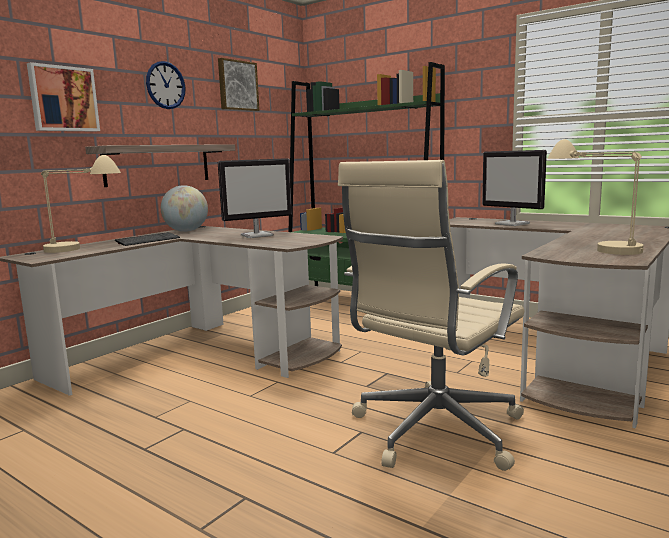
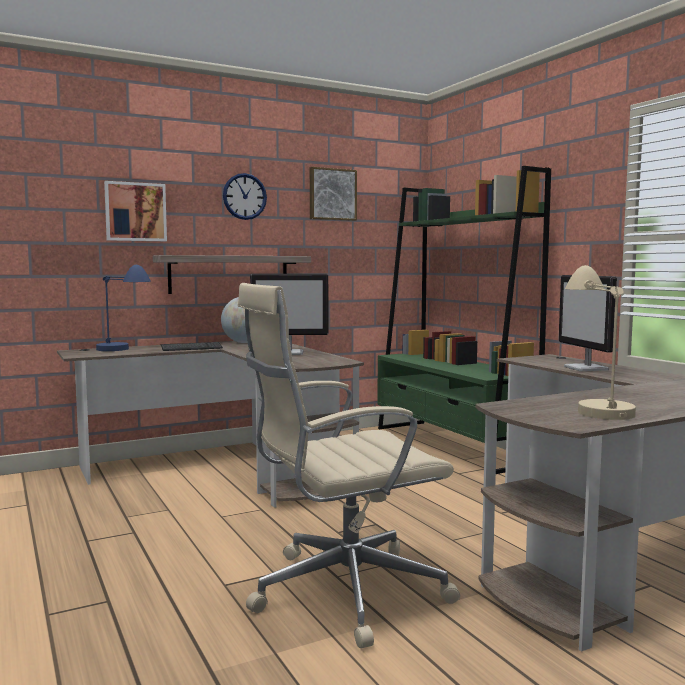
camera: 25 degrees right, 5 degrees down
(83, 251) = (123, 352): beige table lamp -> blue table lamp

